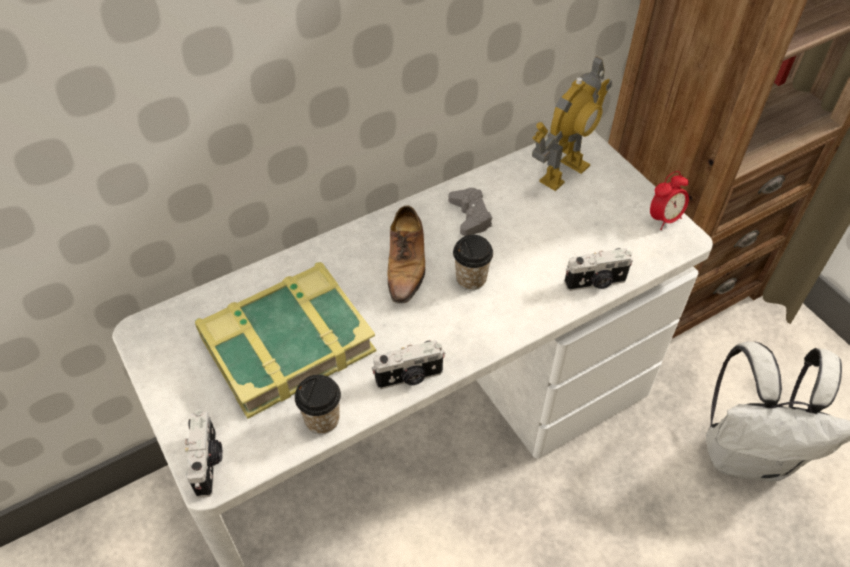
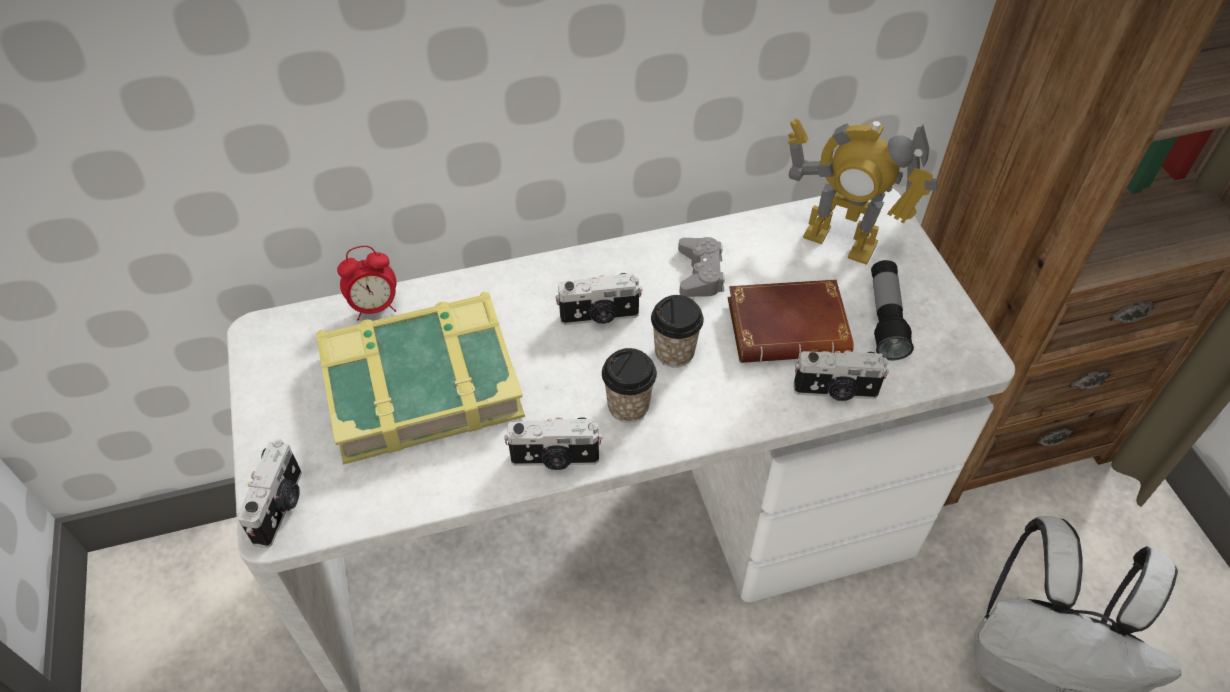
camera: 15 degrees right, 0 degrees up
(322, 419) = (431, 486): cup -> cup (628, 406)
(406, 264) = (599, 317): shoe -> camera
(548, 242) = (789, 326): none -> brown book
(563, 172) = (840, 241): toy robot -> toy robot turned 60 degrees clockwise
(613, 223) = (885, 319): none -> flashlight
(664, 219) = (957, 327): alarm clock -> alarm clock (375, 307)

